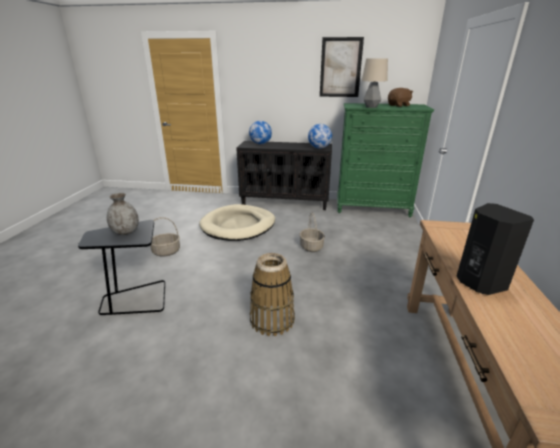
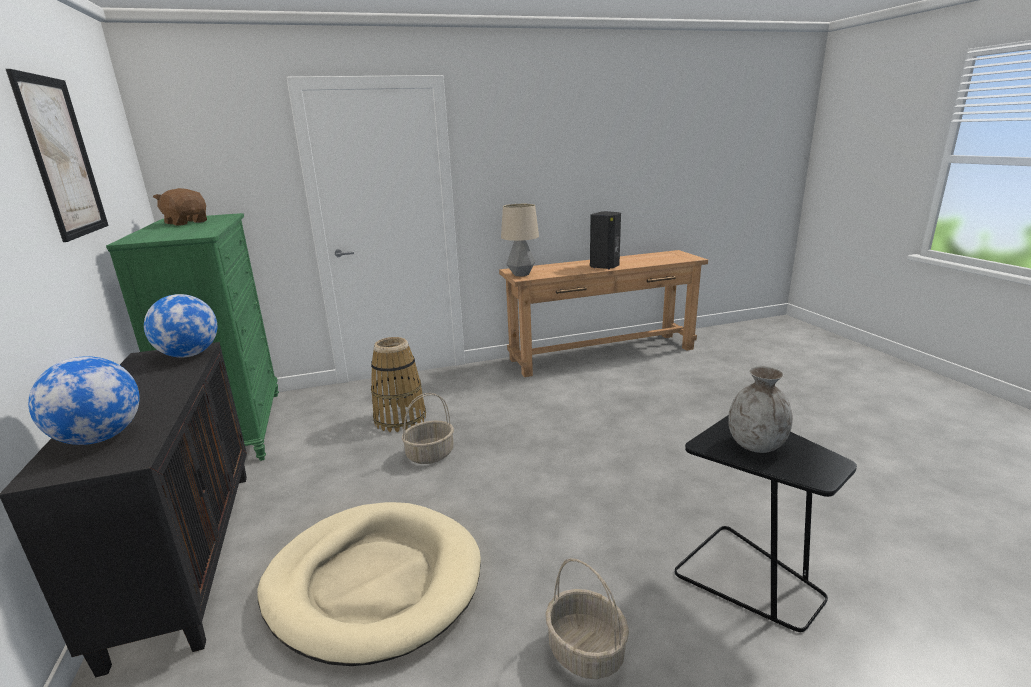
camera: 115 degrees left, 5 degrees down
(272, 320) = (628, 437): basket -> basket (400, 419)
(371, 107) = (207, 228): table lamp -> table lamp (520, 274)

